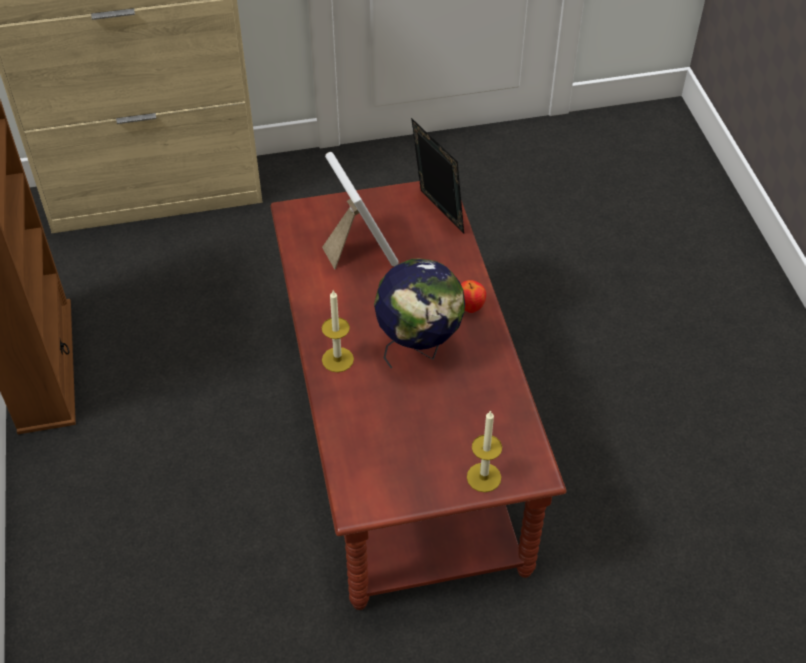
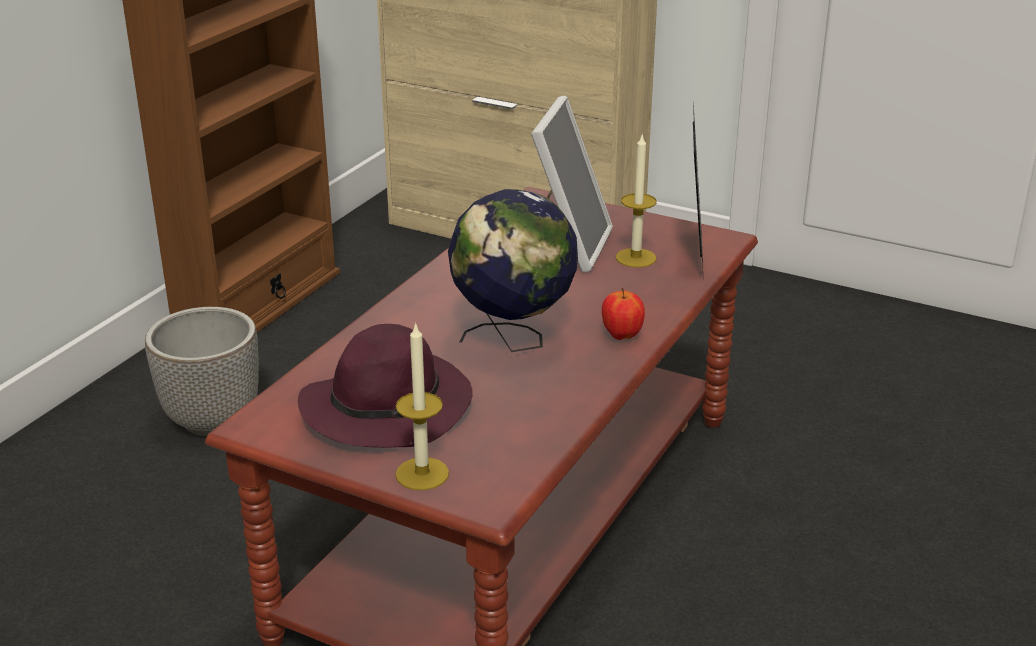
camera: 40 degrees right, 20 degrees down
(133, 480) = (213, 420): none -> planter
(337, 359) = (415, 312): candle -> candle (636, 258)
(411, 442) = (389, 406): none -> purple hat

